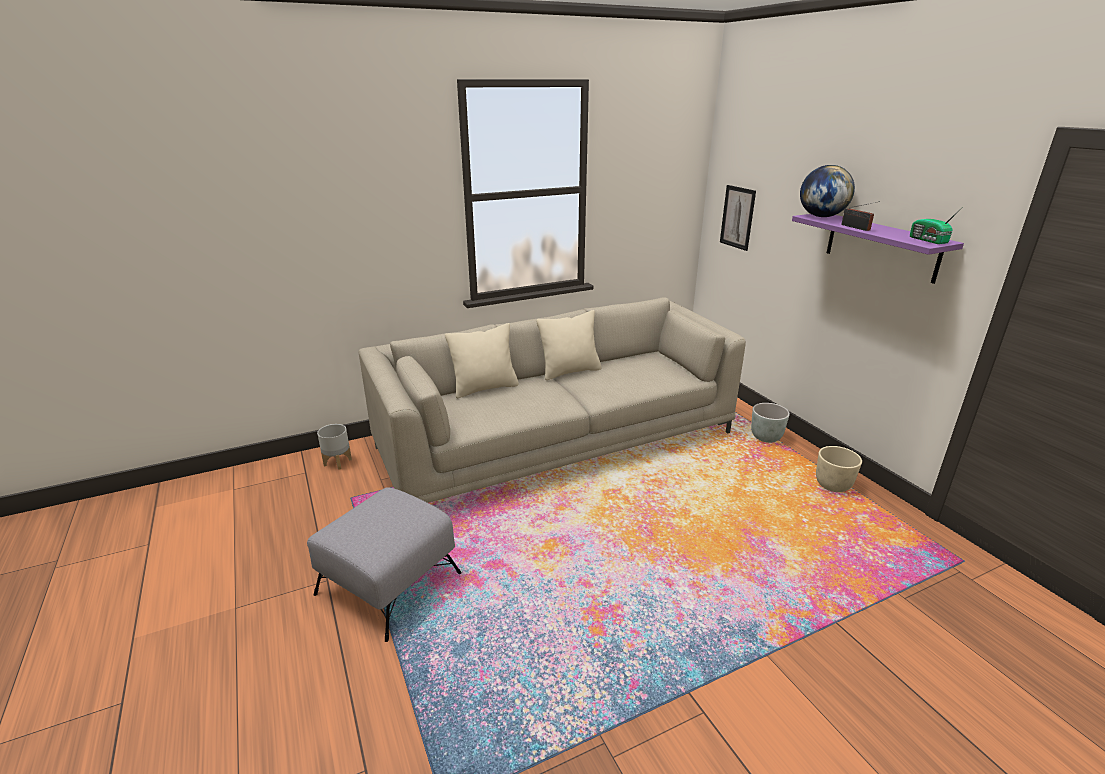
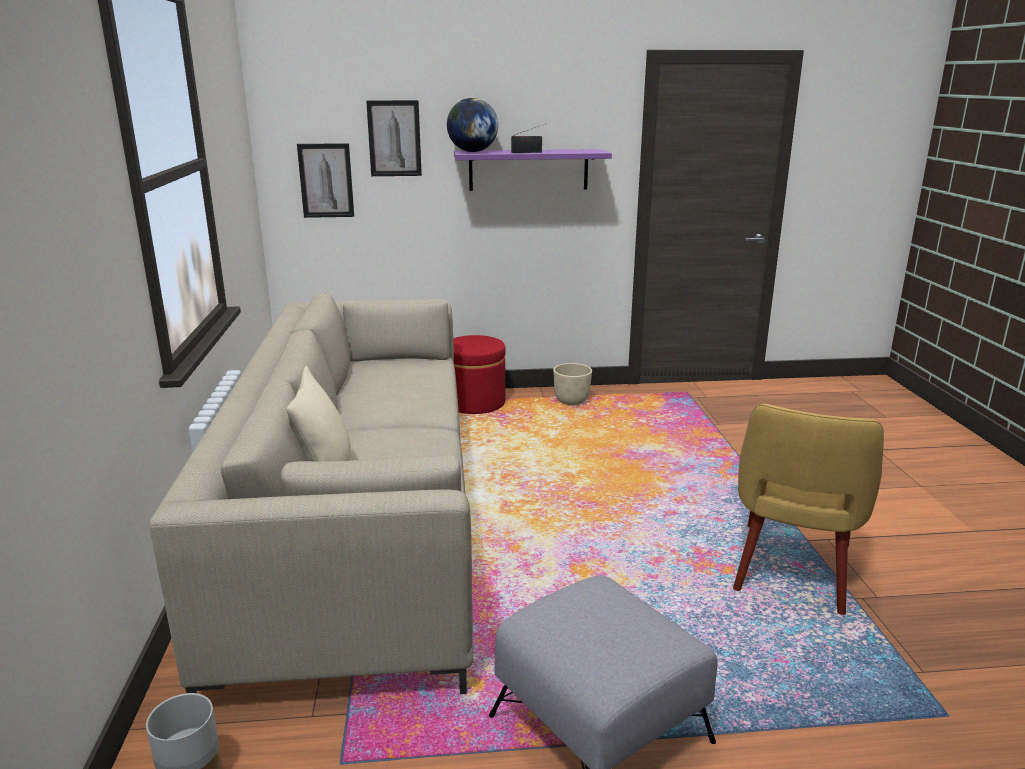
camera: 70 degrees left, 5 degrees down
(570, 371) = (343, 414): beige pillow -> none
(624, 680) = (791, 569): none -> yellow armchair
(766, 438) = (475, 403): grey planter -> red ottoman
(784, 192) = (394, 138): none -> picture
(928, 240) = (589, 150): radio -> none

